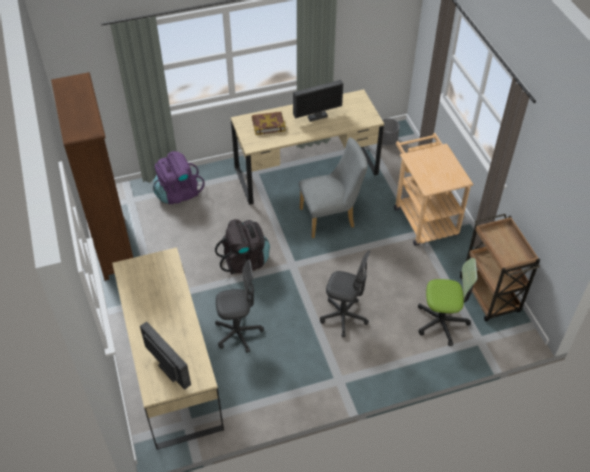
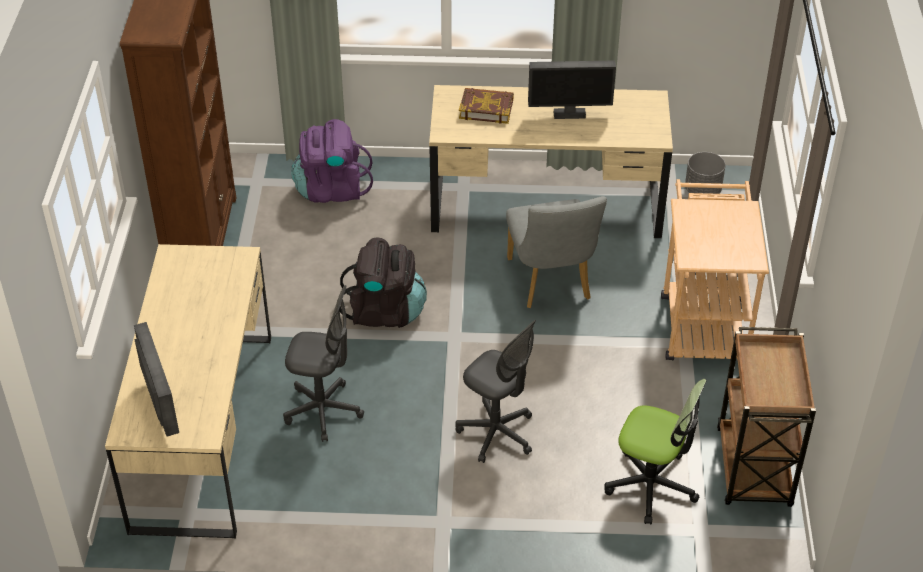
camera: 20 degrees right, 5 degrees down
(331, 217) = (551, 283): grey chair -> grey chair turned 75 degrees clockwise

